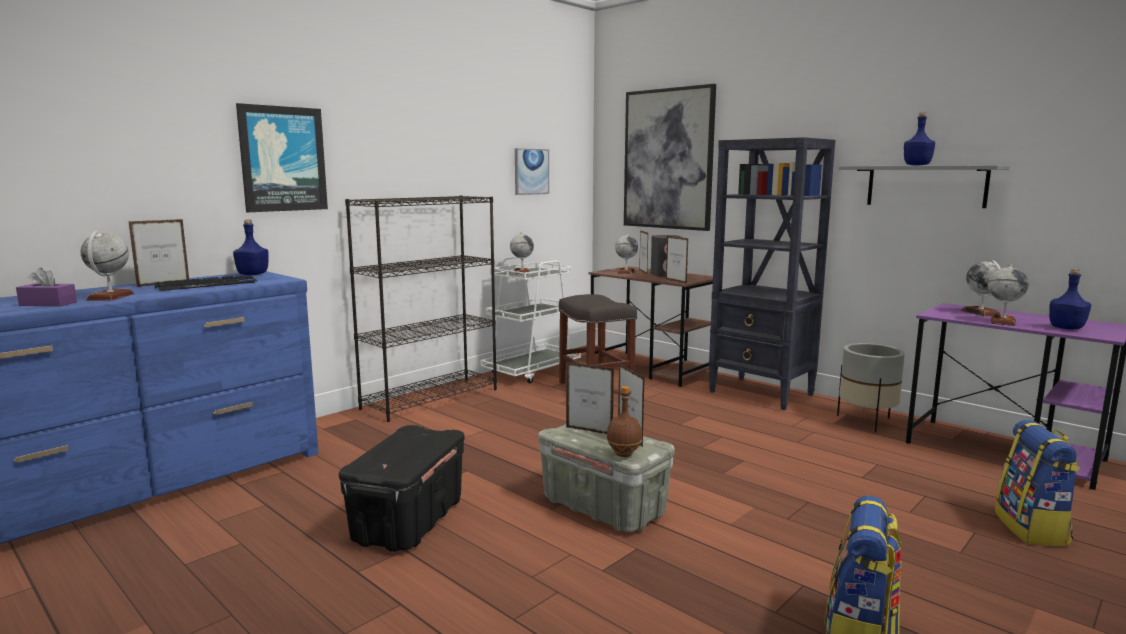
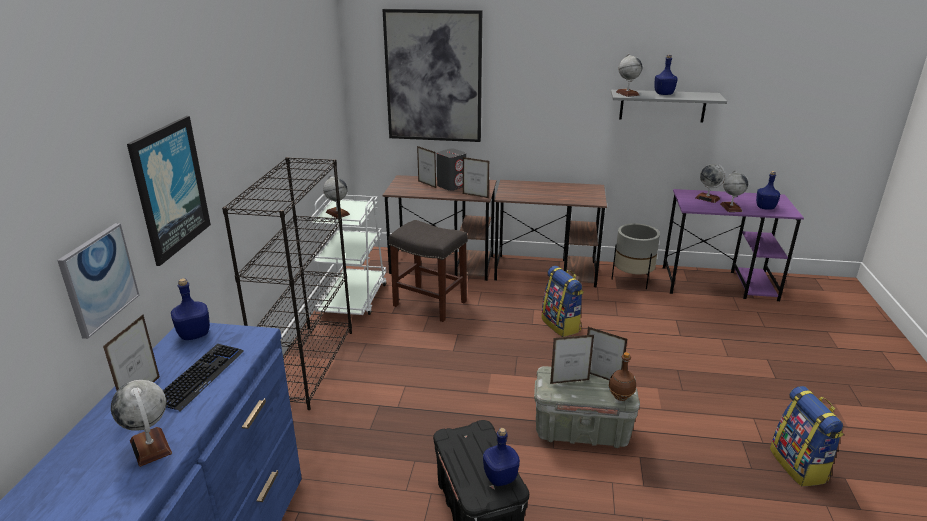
camera: 35 degrees left, 15 degrees up
(48, 304) = (111, 494): purple tissue box -> none
(400, 462) = (499, 478): none -> blue bottle
(531, 171) = (315, 105): picture -> picture (99, 279)
(626, 272) = (414, 188): globe -> globe (627, 93)
(762, 393) = (546, 271): black bookcase -> brown desk
(1032, 529) = (785, 345): backpack -> backpack (561, 325)

